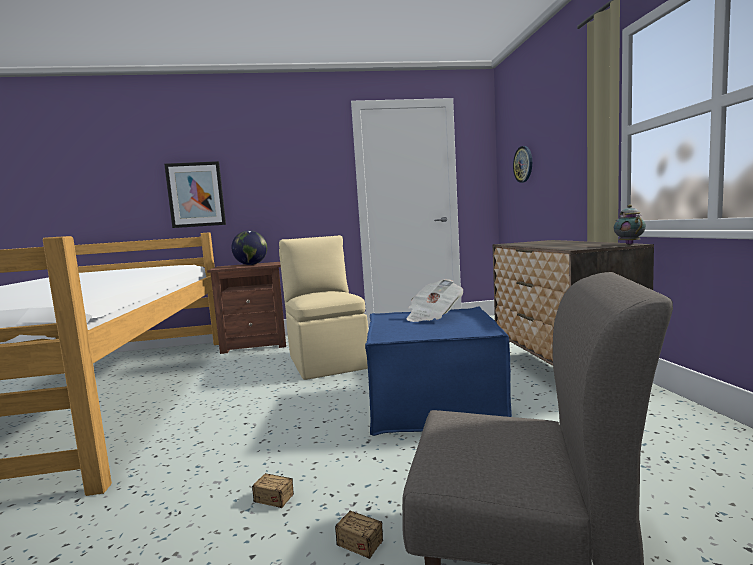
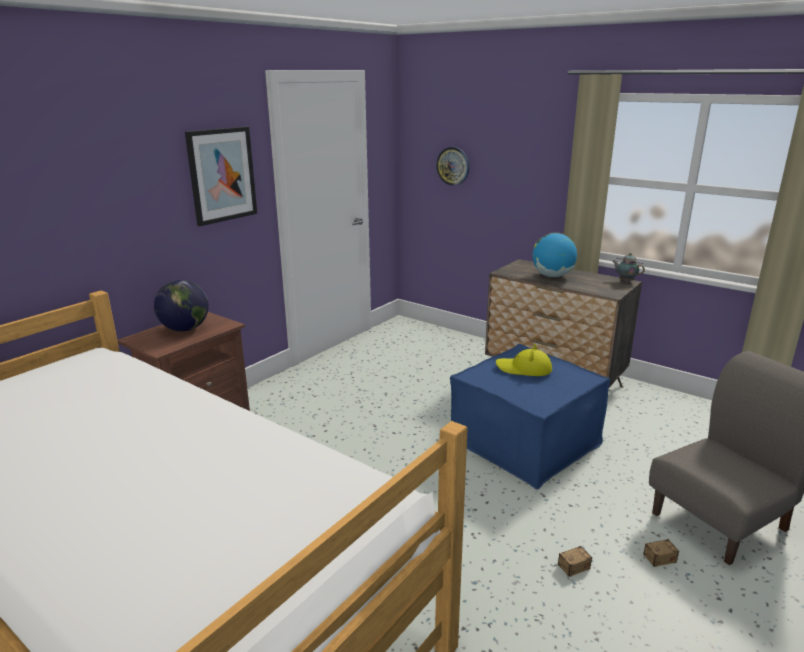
camera: 45 degrees left, 15 degrees up
(196, 194) = (66, 231): picture -> picture (222, 175)
(327, 361) = (347, 430): beige chair -> none
(433, 316) = (524, 369): newspaper -> yellow hat
(548, 244) = (552, 276): none -> globe

